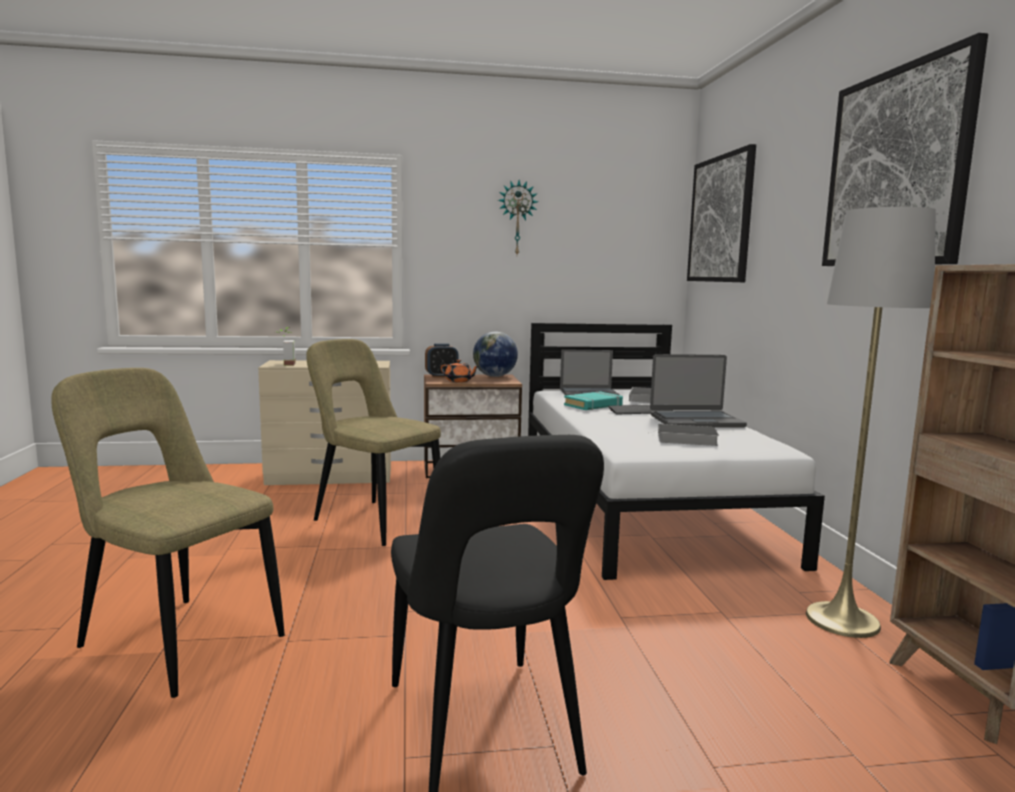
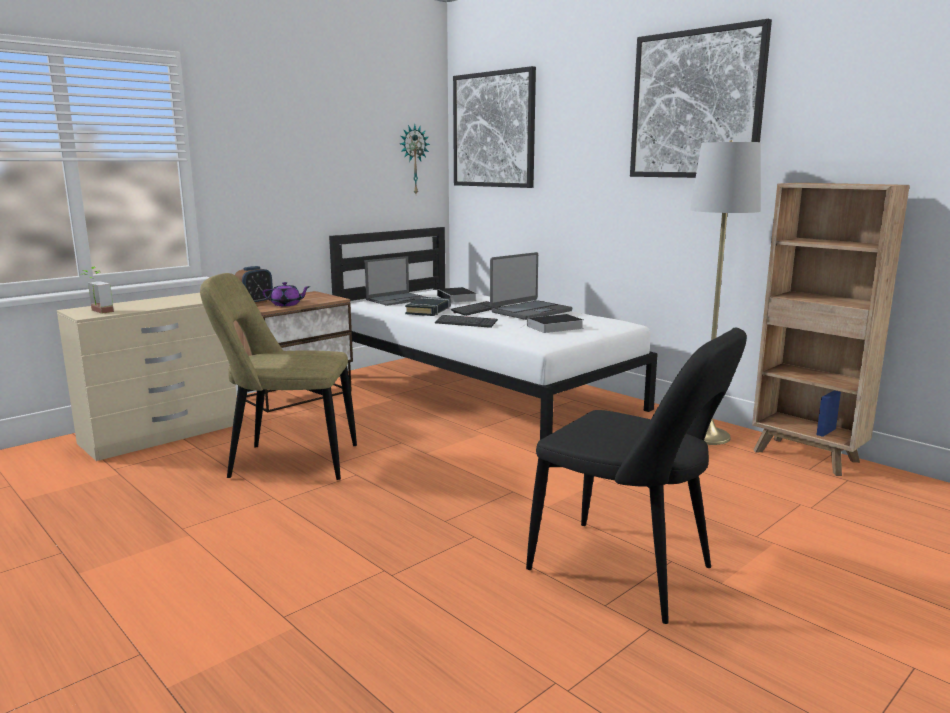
camera: 35 degrees left, 5 degrees up
(176, 640) = (291, 613): beige chair -> none
(459, 381) = (287, 304): orange teapot -> purple teapot
(494, 376) = (306, 295): globe -> none
(517, 218) = (304, 126): wall clock -> wall clock (413, 160)
(593, 405) = (428, 310): turquoise book -> black book
(601, 421) = (466, 323): none -> keyboard

